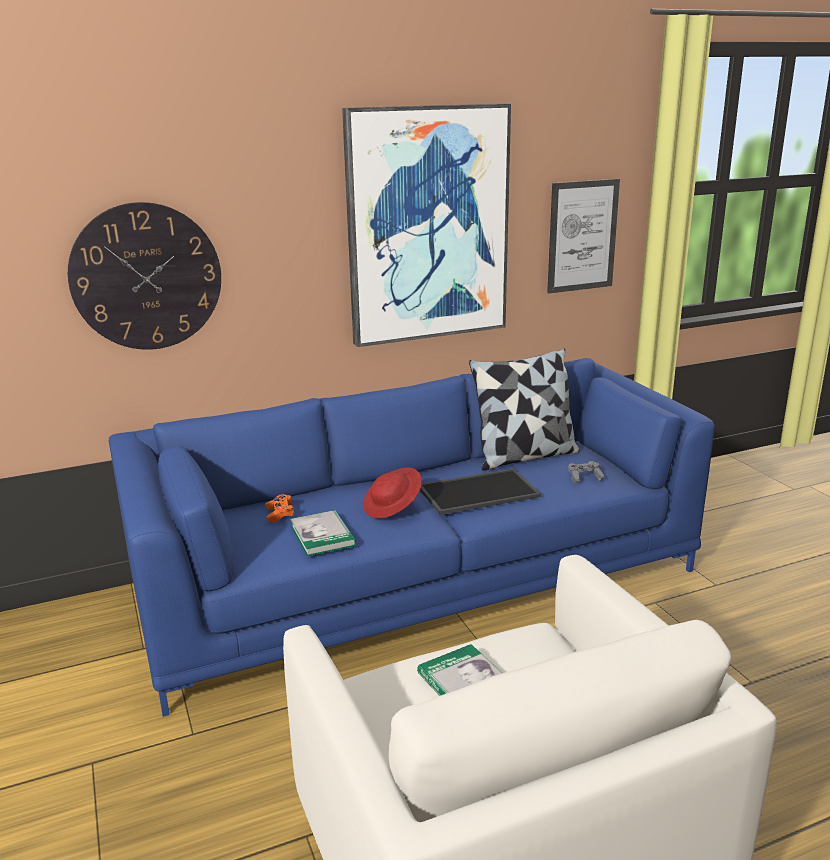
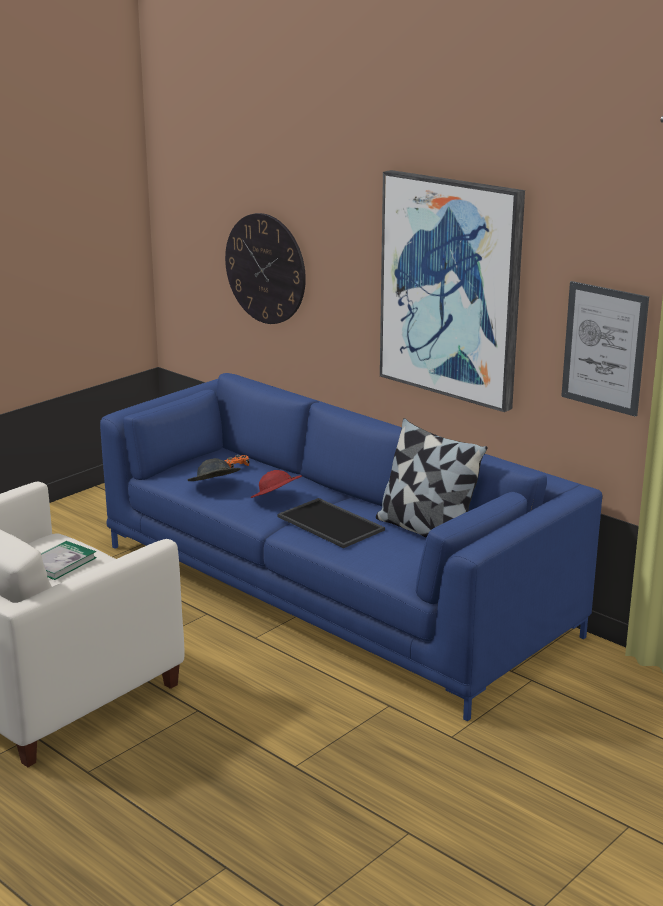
camera: 65 degrees right, 0 degrees up
(322, 535) = (214, 487): book -> grey hat
(584, 478) = (400, 560): grey game controller -> none

